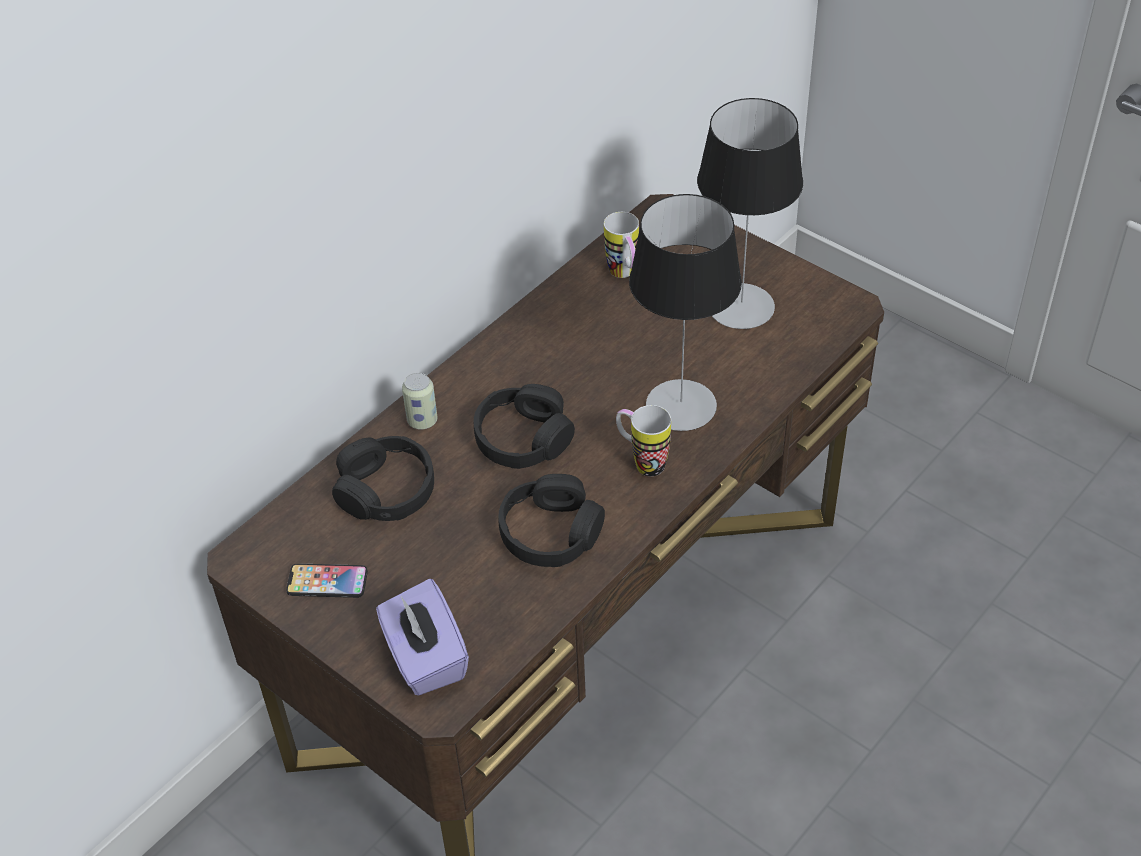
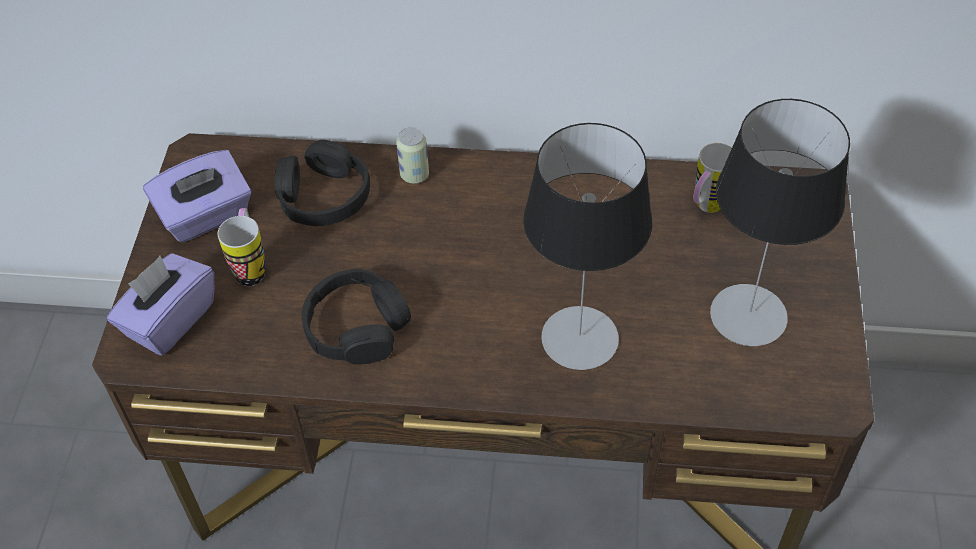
camera: 55 degrees right, 5 degrees up
(327, 582) = (206, 216): phone -> purple tissue box
(523, 438) = (448, 249): black headphones -> none
(642, 462) = (487, 346): mug -> mug (251, 267)

